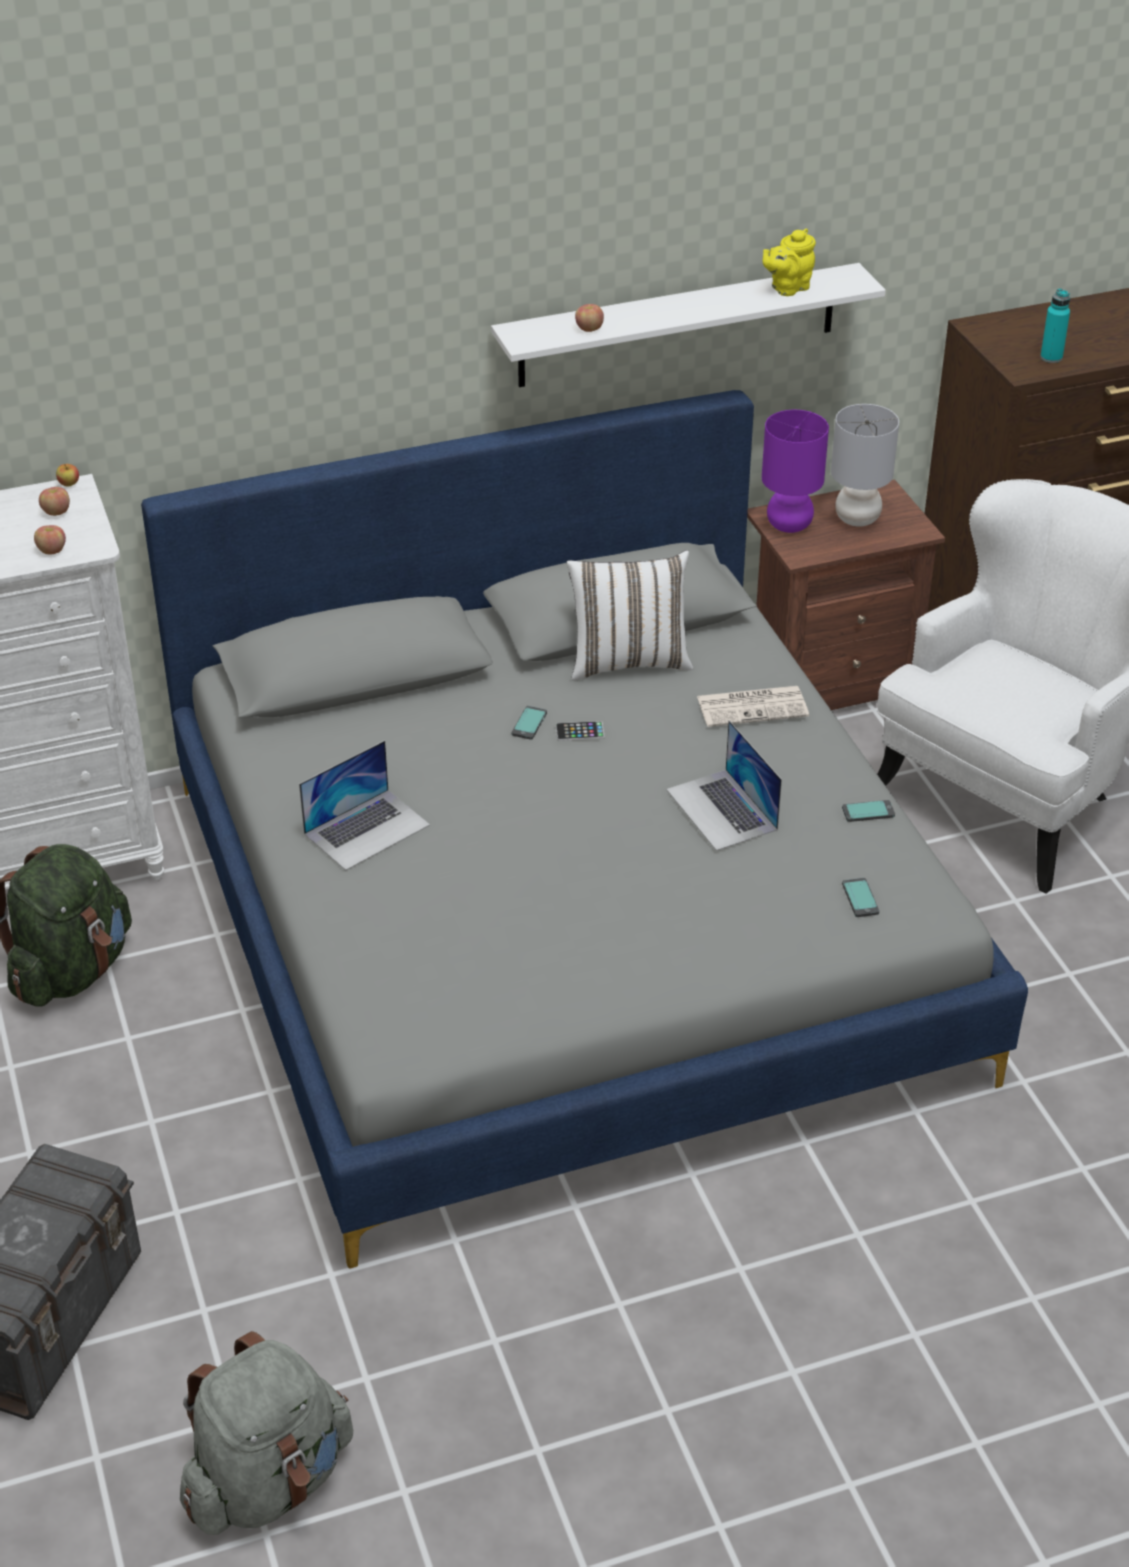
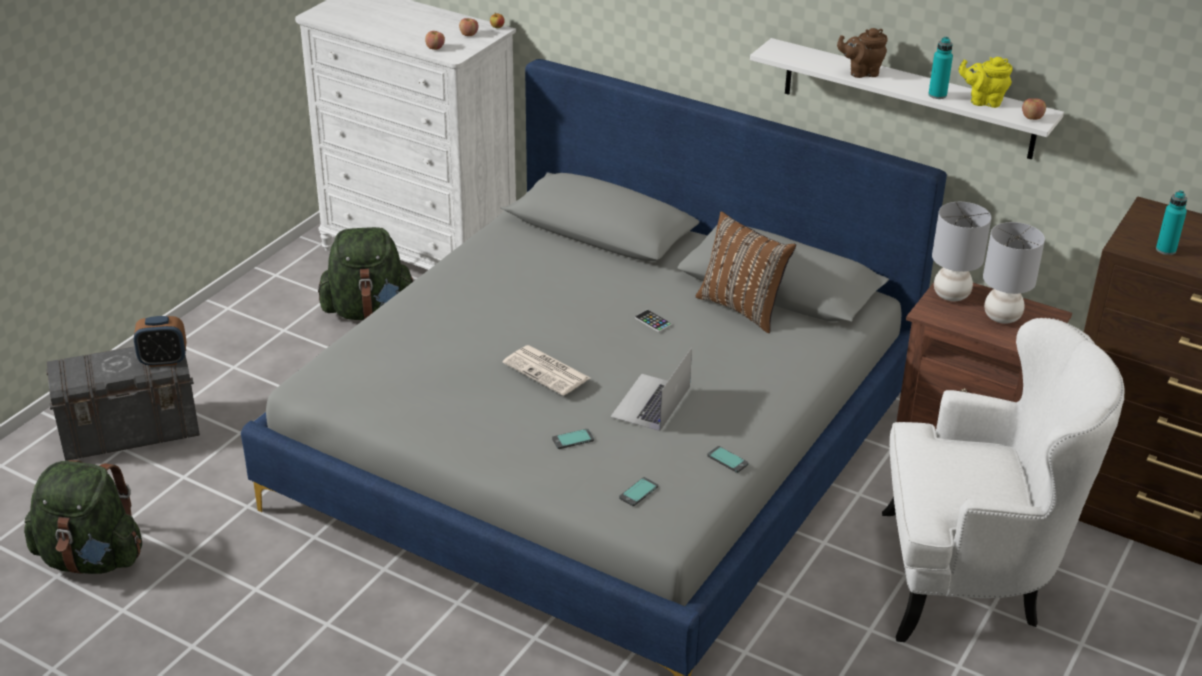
camera: 50 degrees right, 5 degrees down
(75, 1183) = (163, 360): none -> alarm clock
(269, 1480) = (91, 559): grey backpack -> green backpack
(367, 829) = (474, 293): laptop -> none
(529, 723) = (636, 302): phone -> phone (573, 440)
(589, 329) = (818, 63): apple -> apple (1032, 118)
(628, 661) = (742, 308): white pillow -> brown pillow
(641, 317) = (861, 72): none -> brown teapot
(743, 303) = (937, 95): none -> turquoise bottle
(753, 706) = (766, 371): newspaper -> newspaper (548, 371)
(789, 525) = (951, 295): purple table lamp -> grey table lamp

